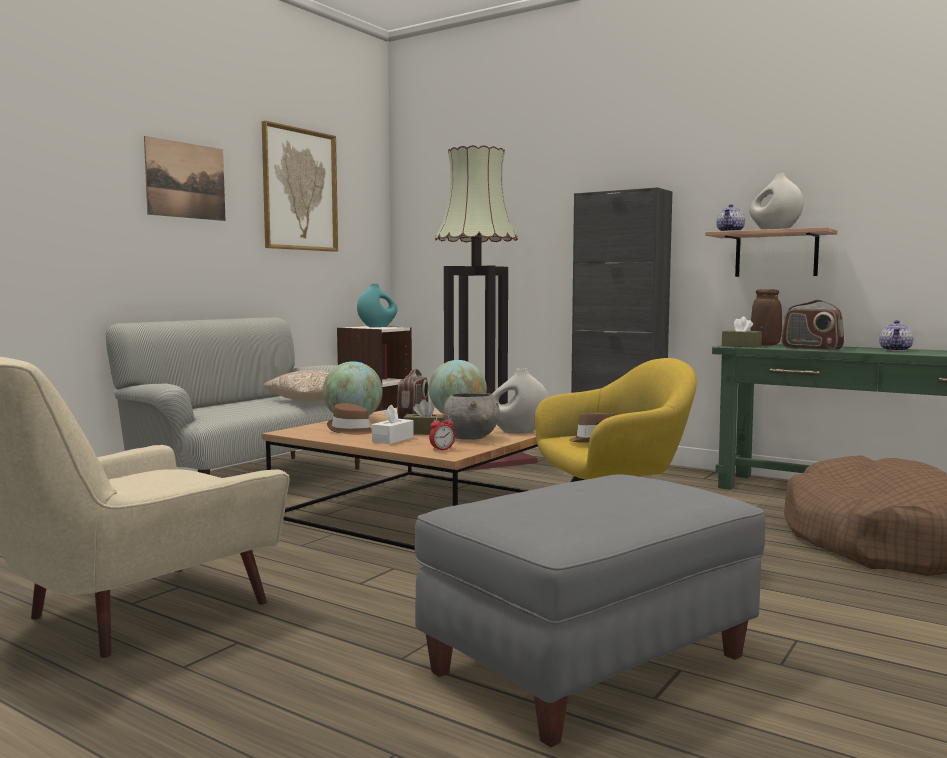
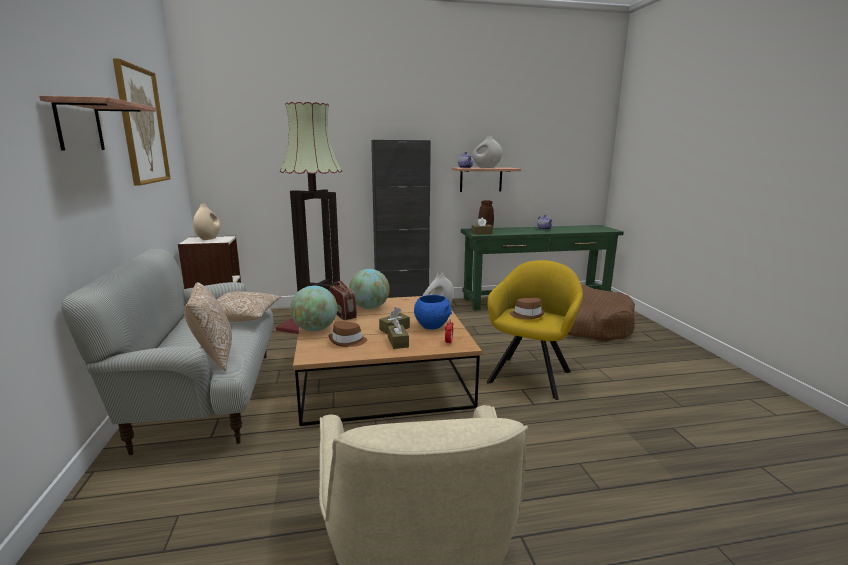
camera: 45 degrees left, 10 degrees up
(186, 180) = (79, 126): picture -> shelf
(219, 414) = (214, 357): none -> pillow
(377, 327) = (208, 238): turquoise vase -> beige vase
(393, 440) = (398, 342): white tissue box -> brown tissue box
(471, 438) = (432, 326): grey bowl -> blue bowl
(588, 663) = (649, 443): grey ottoman -> none
(811, 349) = (516, 232): radio -> none

